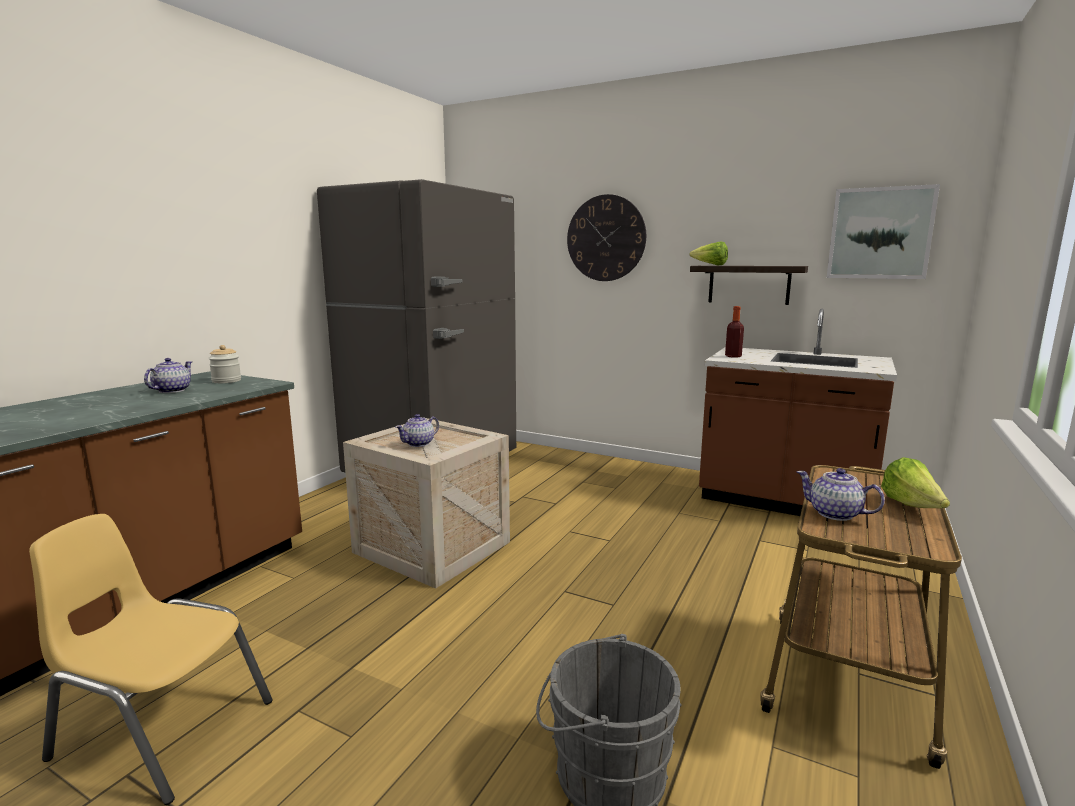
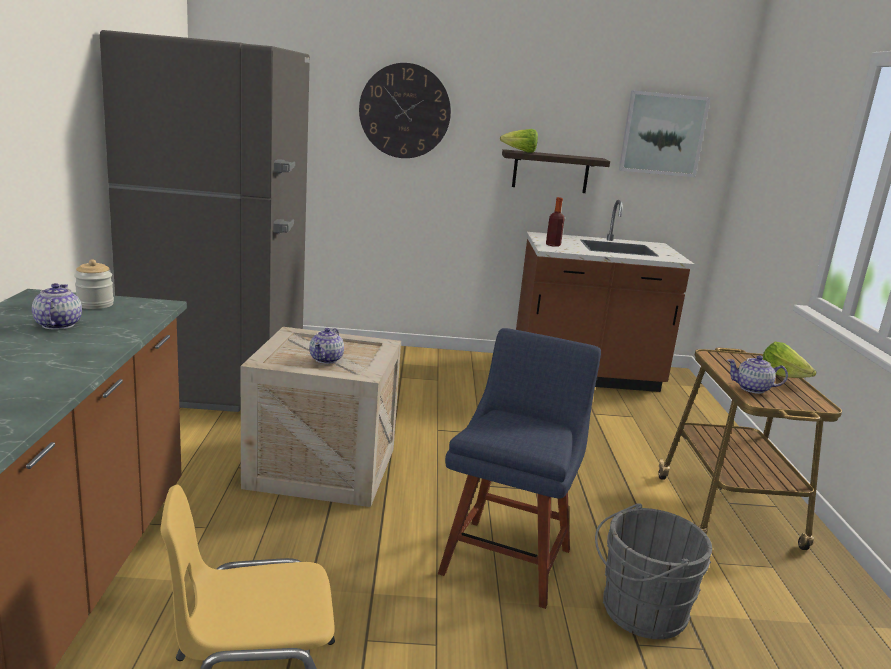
camera: 30 degrees left, 5 degrees up
(514, 667) = (508, 557): none -> blue chair

